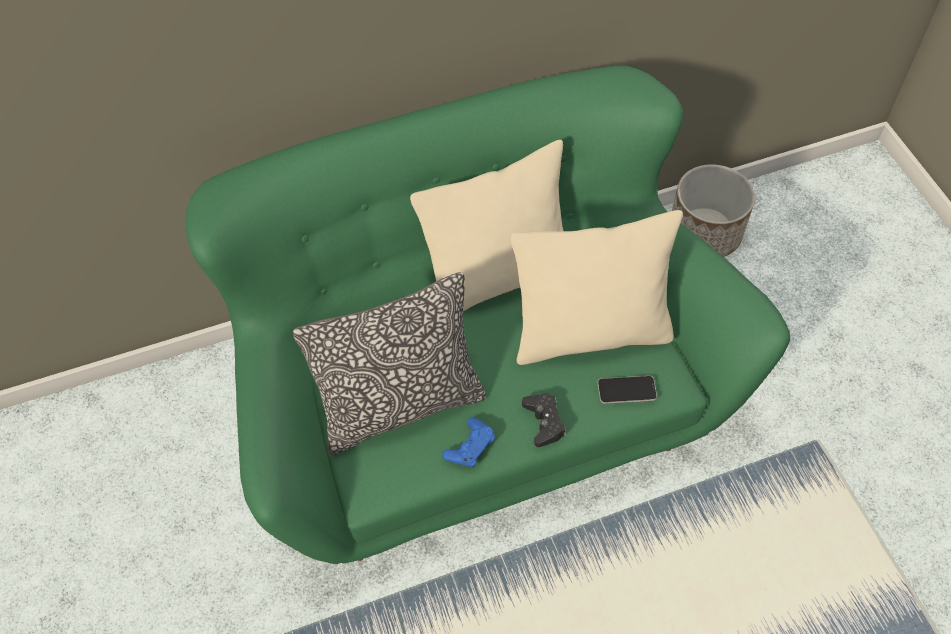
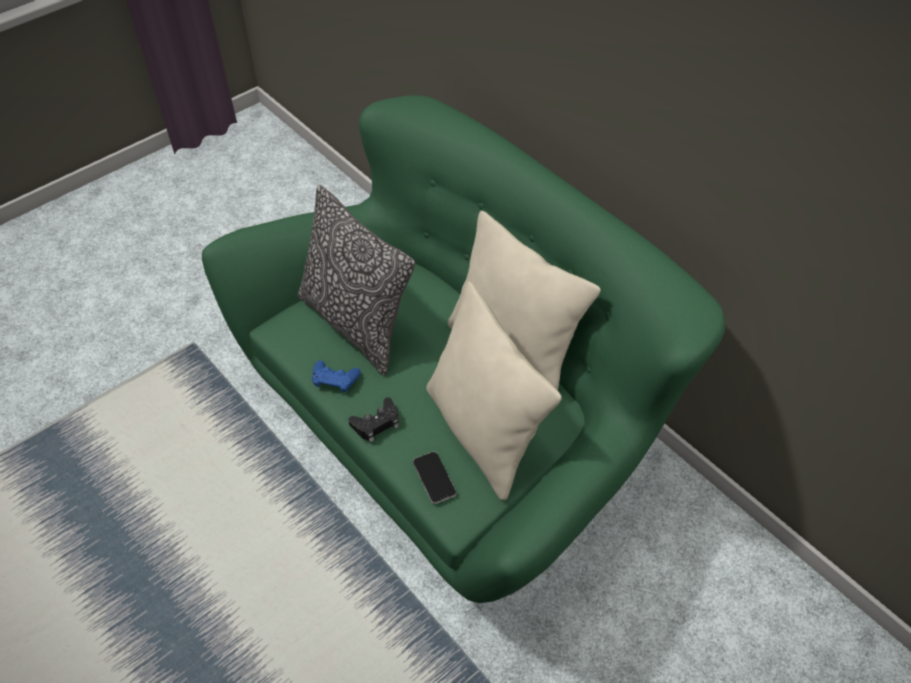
camera: 70 degrees right, 5 degrees down
(704, 233) = (743, 567): planter -> none

